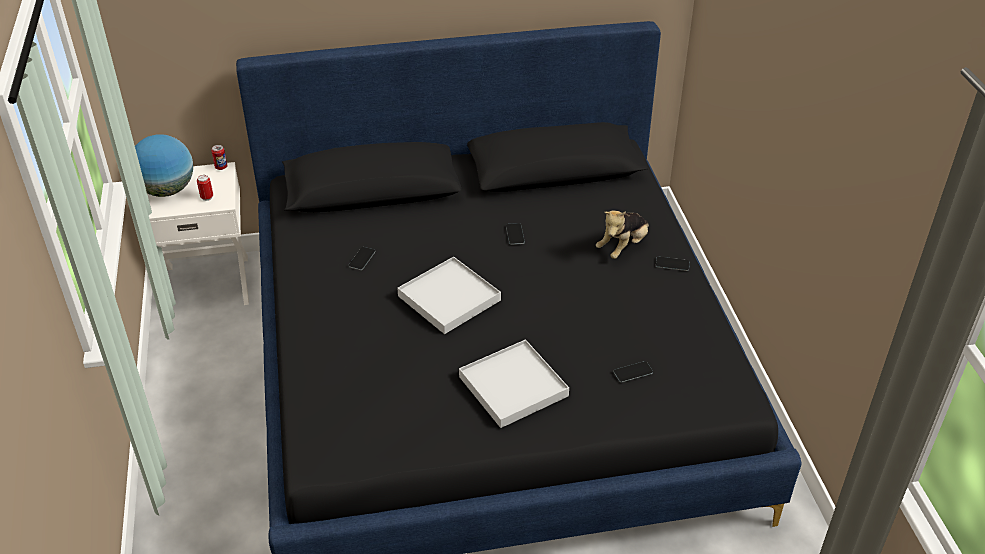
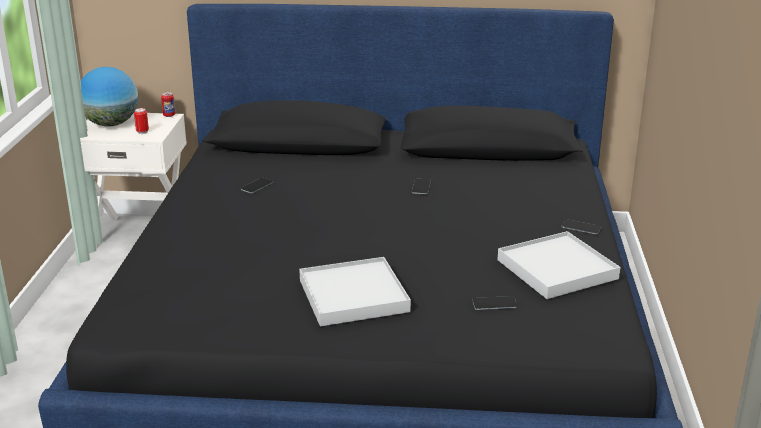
camera: 15 degrees right, 15 degrees down
(449, 298) = (324, 221): white tray -> white tray (556, 269)
(623, 247) = (532, 209): plush toy -> none

